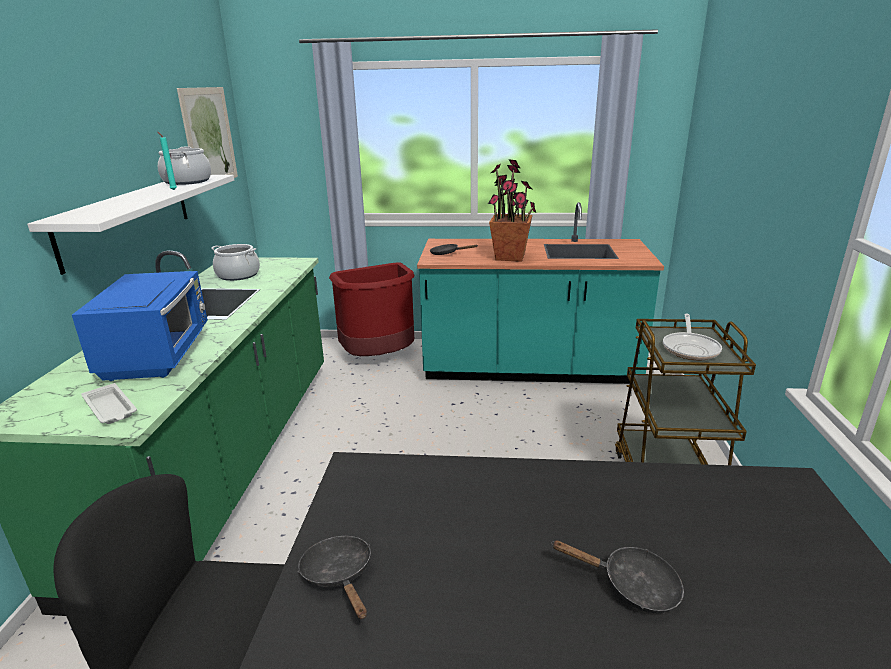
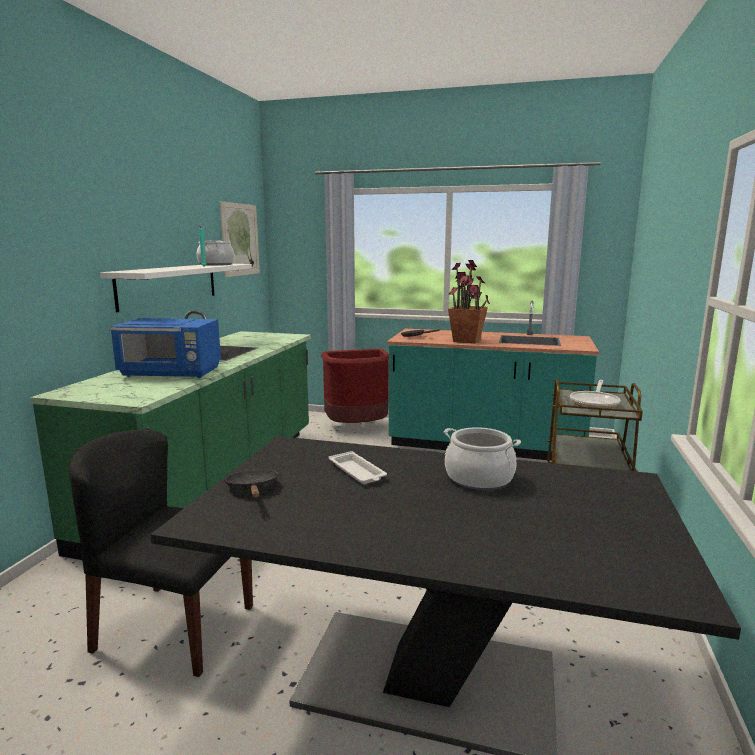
camera: 10 degrees right, 10 degrees down
(111, 409) = (129, 394): white tray -> white tray (357, 472)
(159, 354) = (172, 373): blue microwave -> blue microwave turned 90 degrees clockwise
(238, 275) = (245, 340): cooking pot -> cooking pot (479, 478)
(632, 586) = (462, 513): black frying pan -> none

